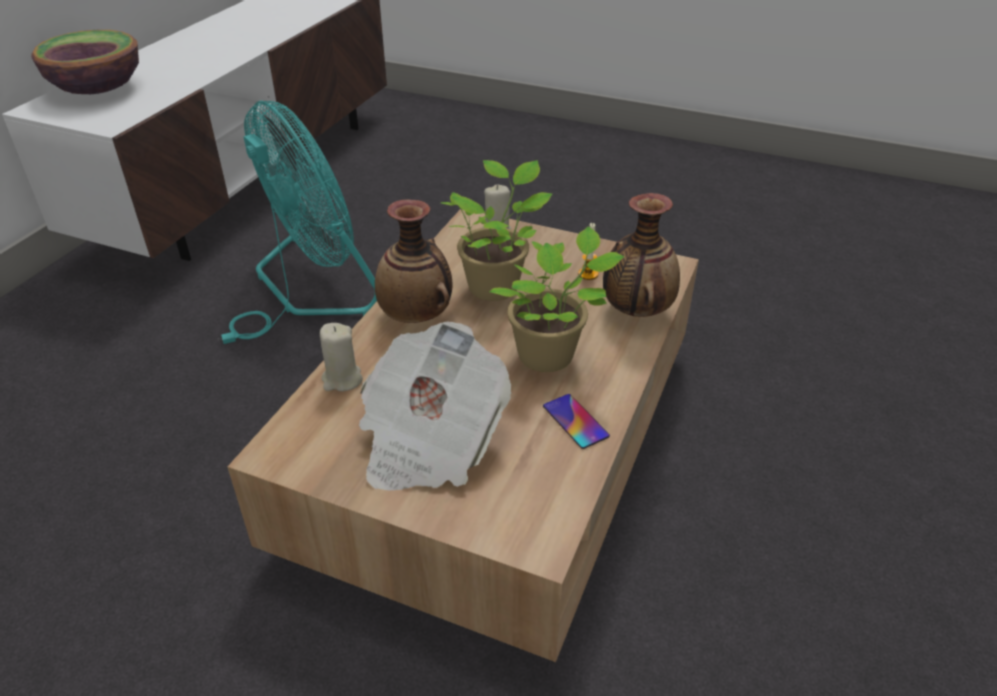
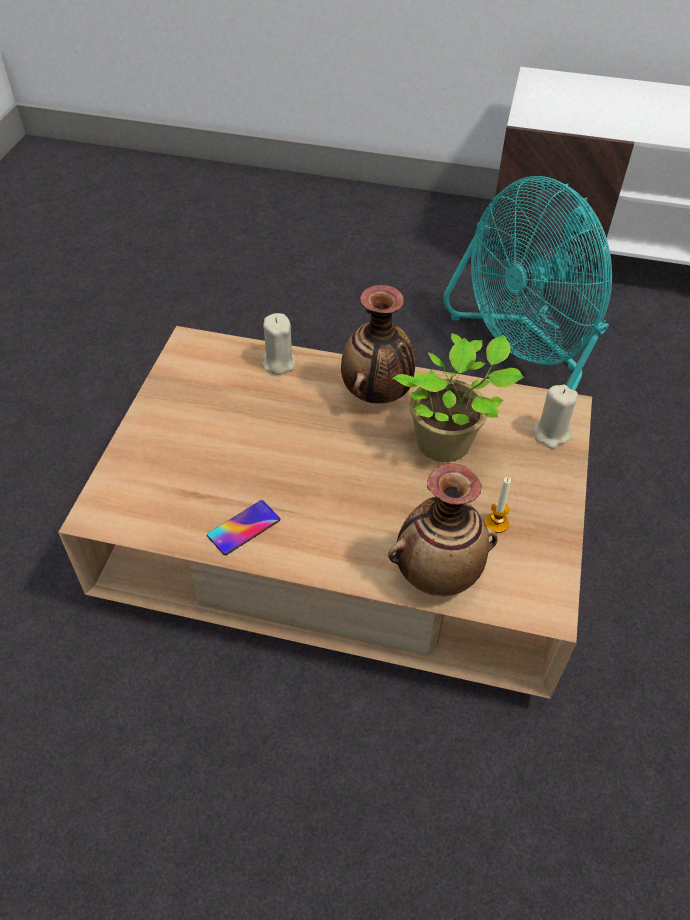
camera: 80 degrees right, 10 degrees up
(97, 89) = (594, 92): bowl -> none
(300, 288) = (527, 351): turquoise fan -> turquoise fan turned 105 degrees clockwise
(429, 439) = (211, 429): newspaper -> none
(550, 356) = (338, 500): potted plant -> none

